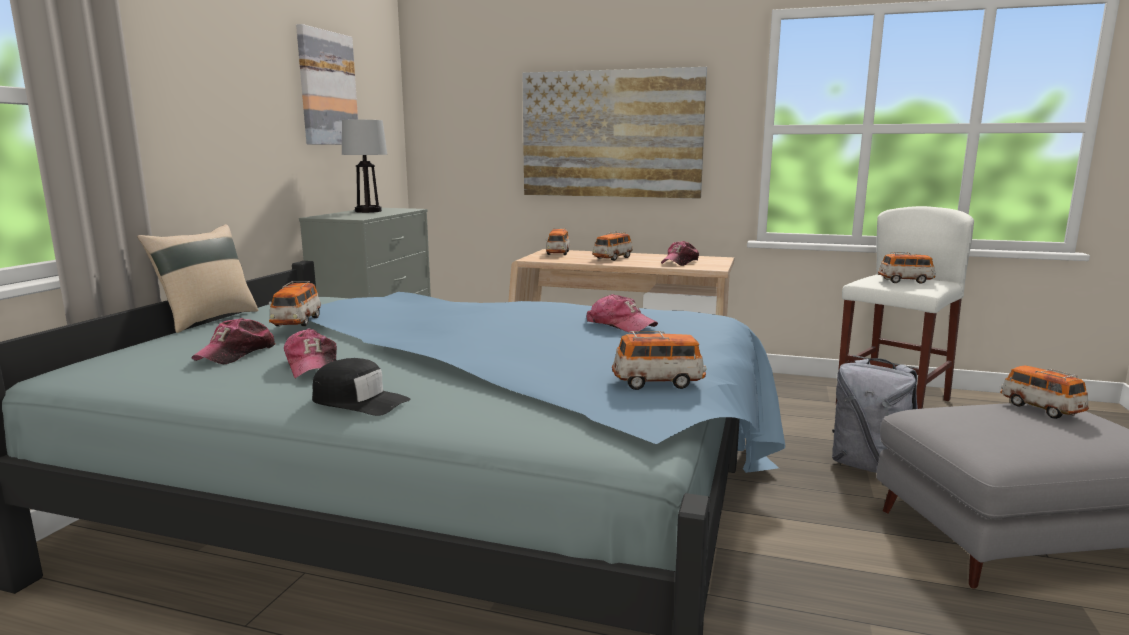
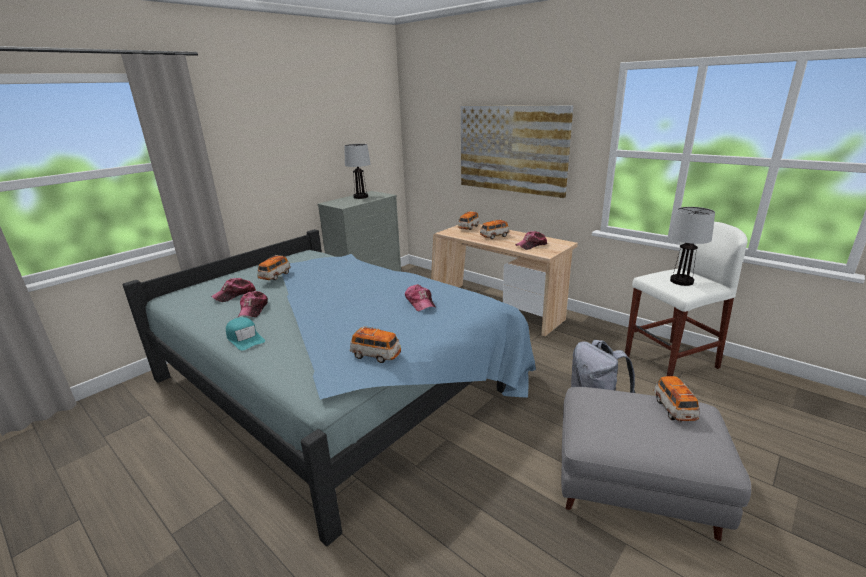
camera: 25 degrees right, 10 degrees up
(207, 320) = (250, 265): beige pillow -> none
(327, 88) = (339, 125): picture -> none
(359, 401) = (245, 338): black cap -> turquoise cap
(905, 281) = (681, 281): toy car -> table lamp

